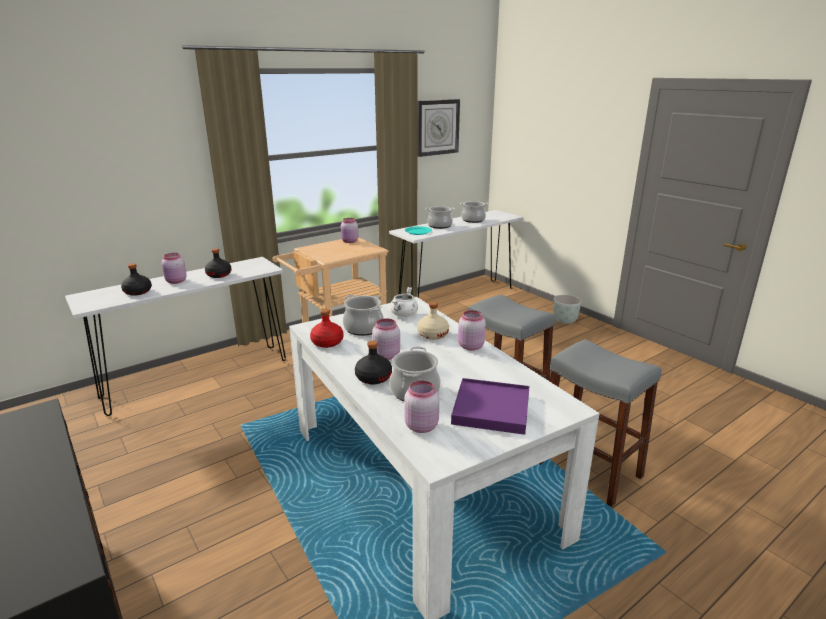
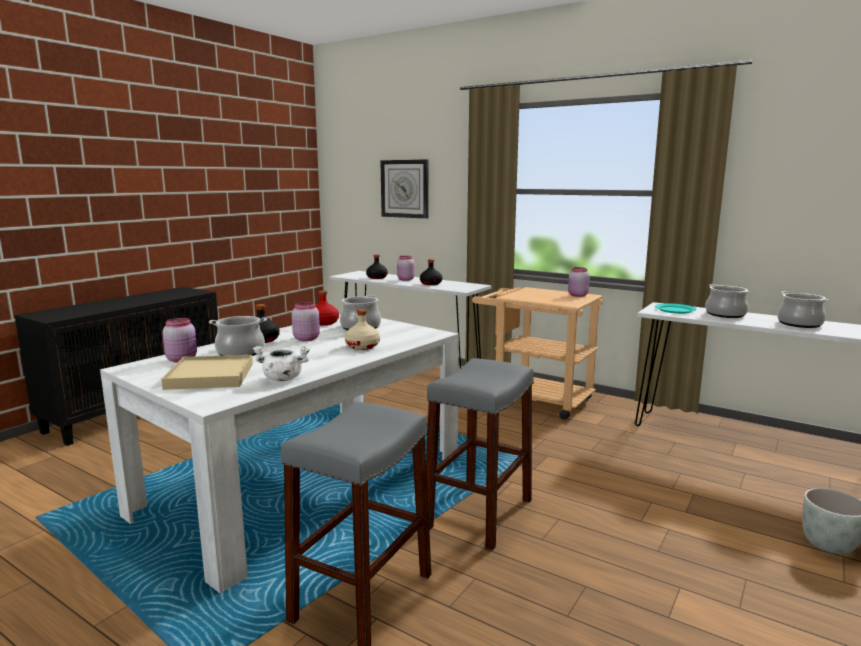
camera: 70 degrees right, 10 degrees down
(404, 315) = (403, 334): white cooking pot -> white cooking pot (282, 379)
(437, 127) = (786, 173): wall clock -> wall clock (405, 189)
(470, 346) = (343, 360): pink jar -> none
(491, 409) = (210, 376): purple tray -> beige tray

